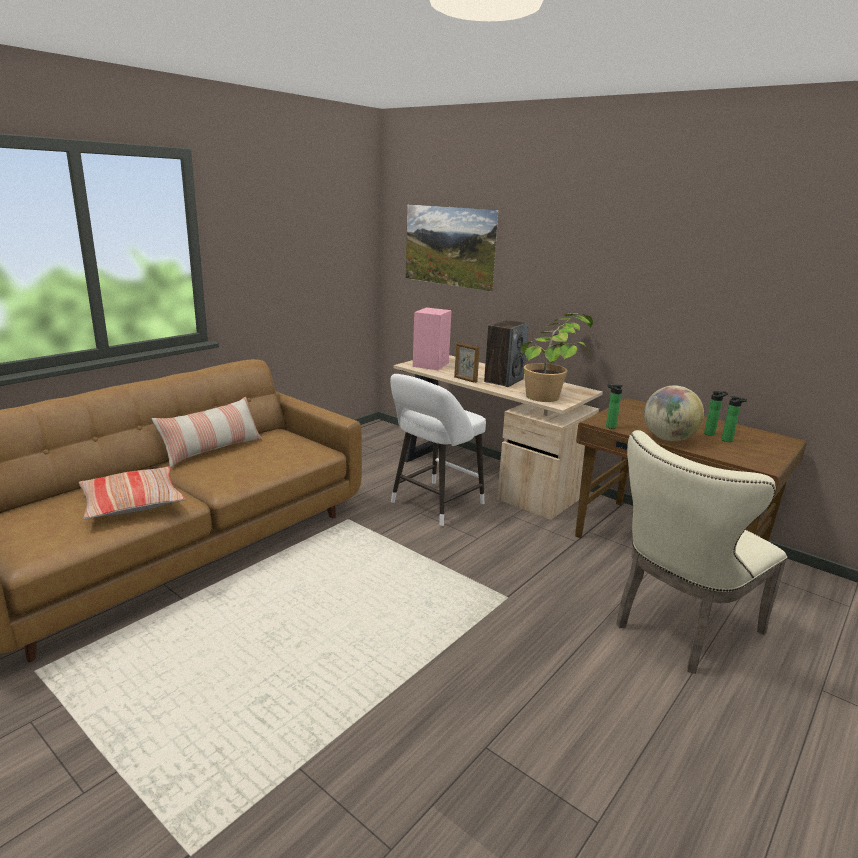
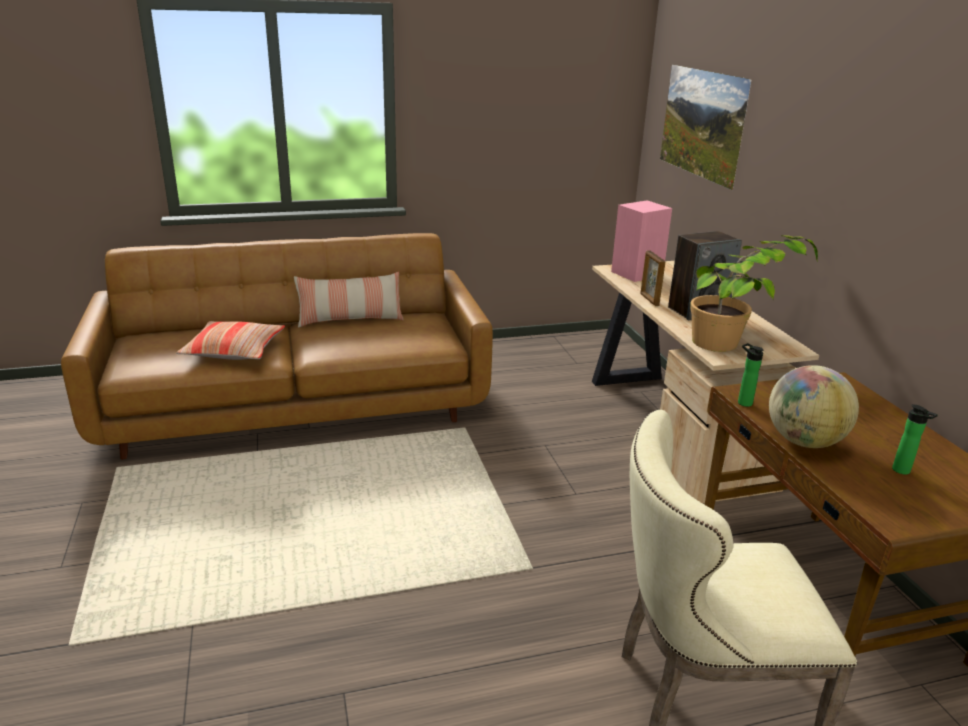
camera: 35 degrees right, 5 degrees up
(433, 505) = (569, 442): white stool -> none
(711, 434) = (890, 454): bottle -> none

